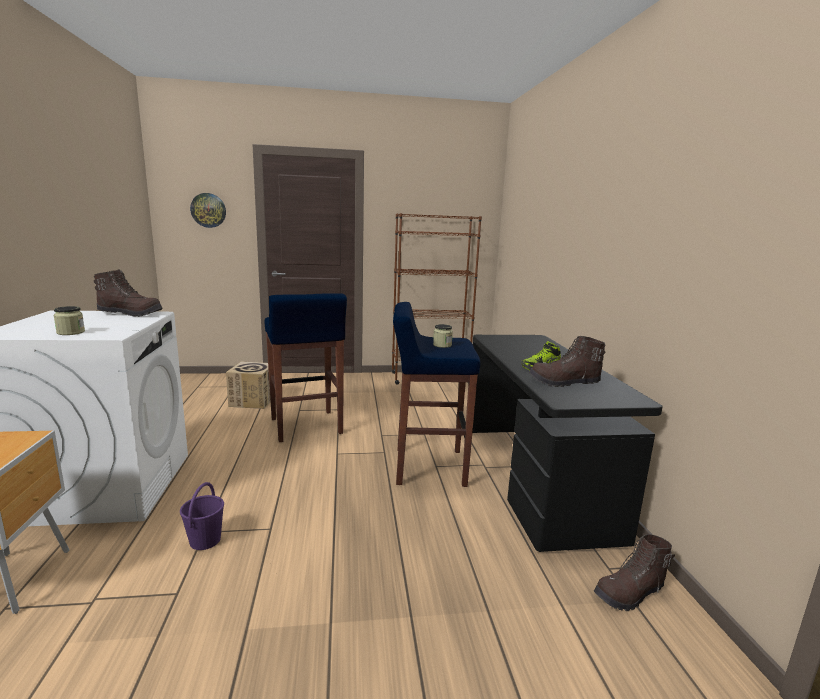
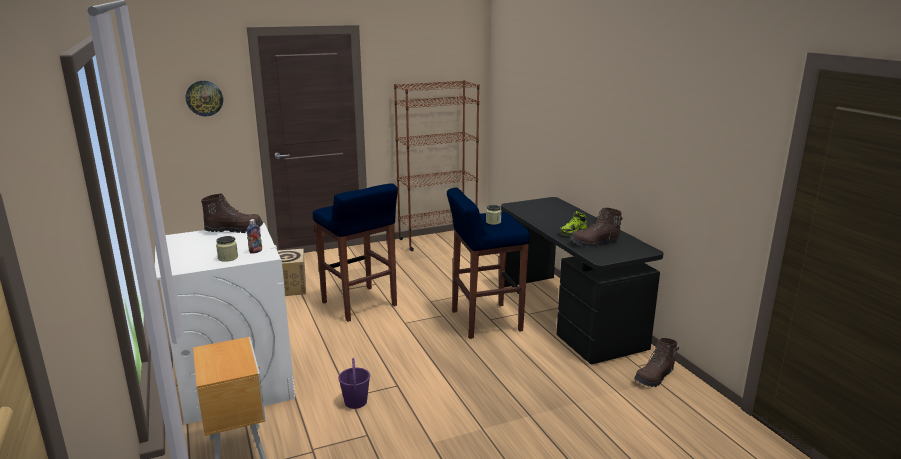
camera: 15 degrees left, 5 degrees up
(111, 331) = (255, 251): none -> bottle

